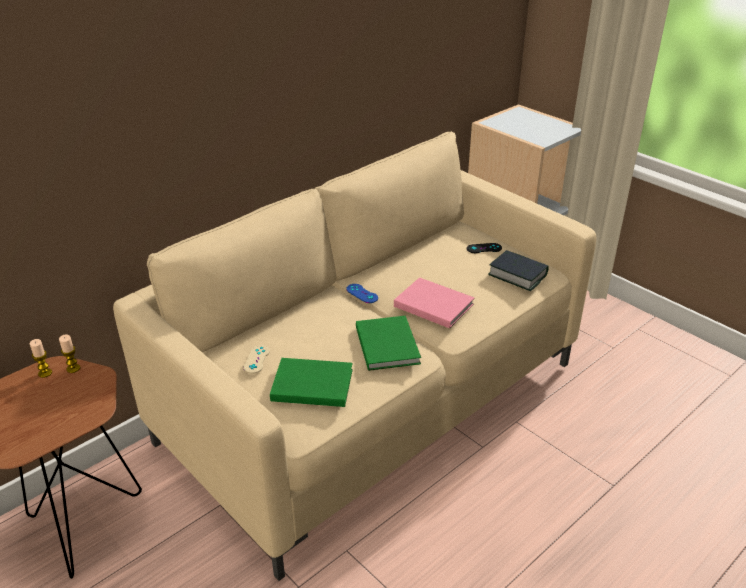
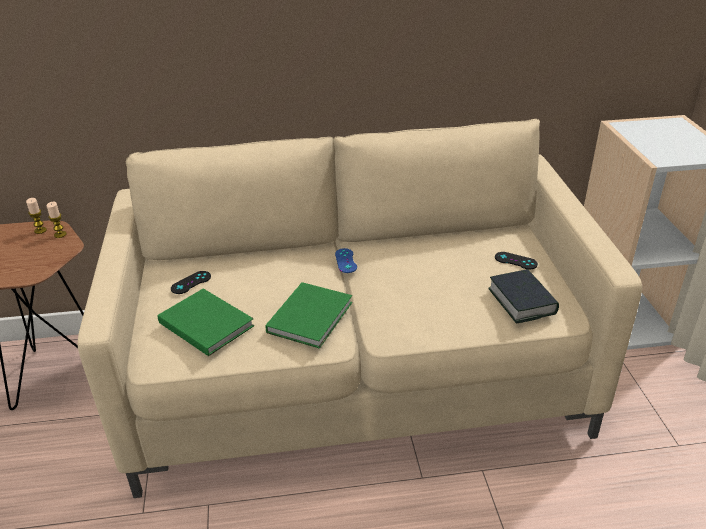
camera: 35 degrees right, 0 degrees up
(257, 359) = (191, 282): beige game controller -> black game controller
(432, 304) = (397, 296): pink book -> none

